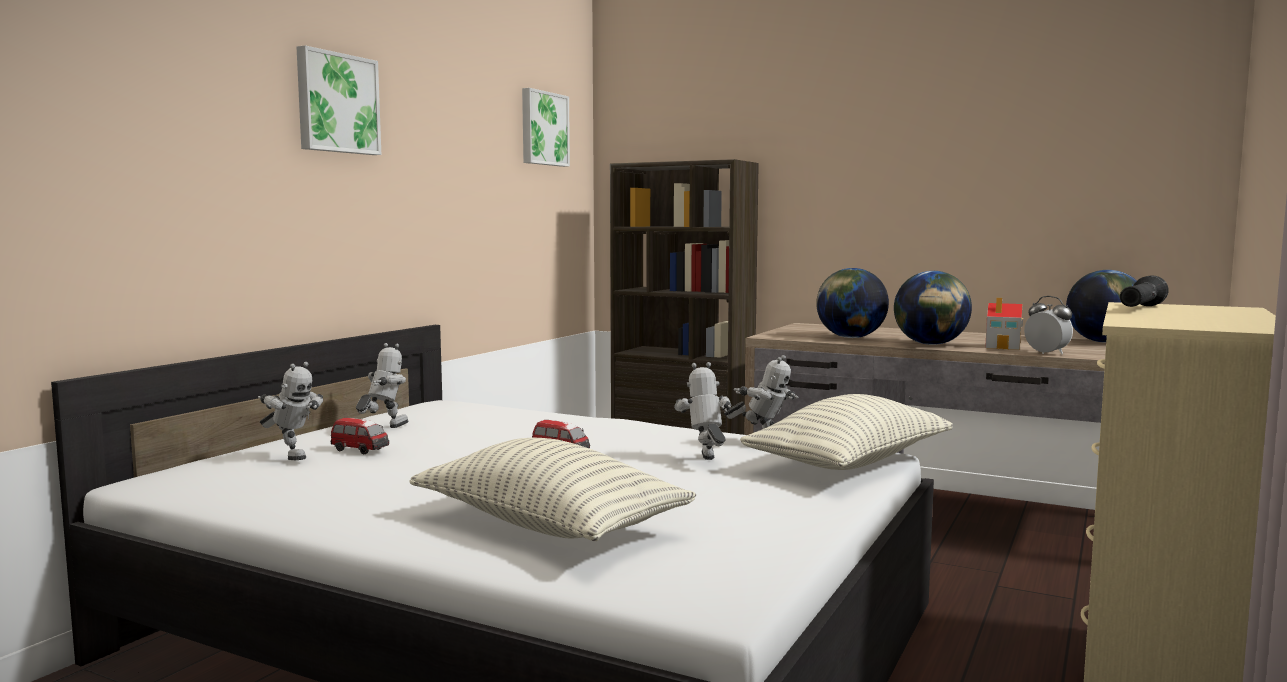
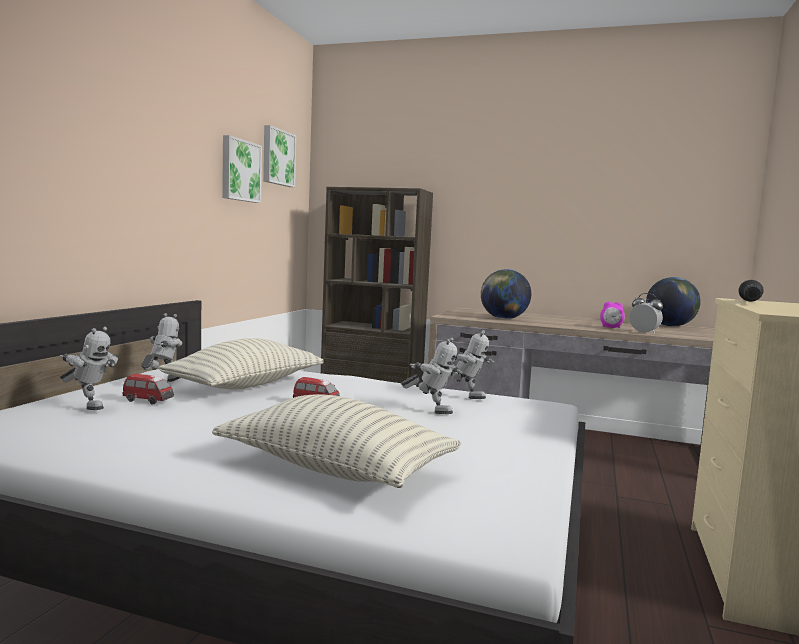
camera: 10 degrees left, 0 degrees up
(336, 103) = (126, 118): picture -> picture (239, 170)
(706, 461) = (431, 410): toy robot -> toy robot turned 135 degrees clockwise
(849, 464) = (536, 412): pillow -> pillow (245, 385)
(931, 344) = (562, 325): globe -> none
(1003, 347) = (611, 327): toy house -> alarm clock

